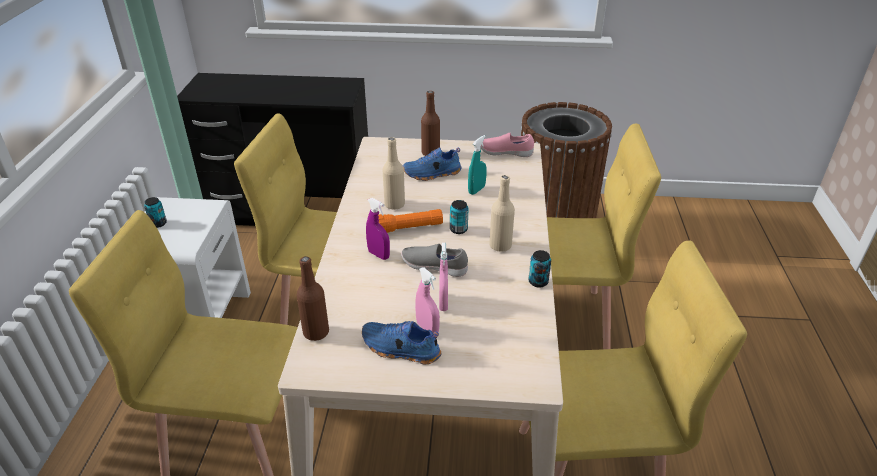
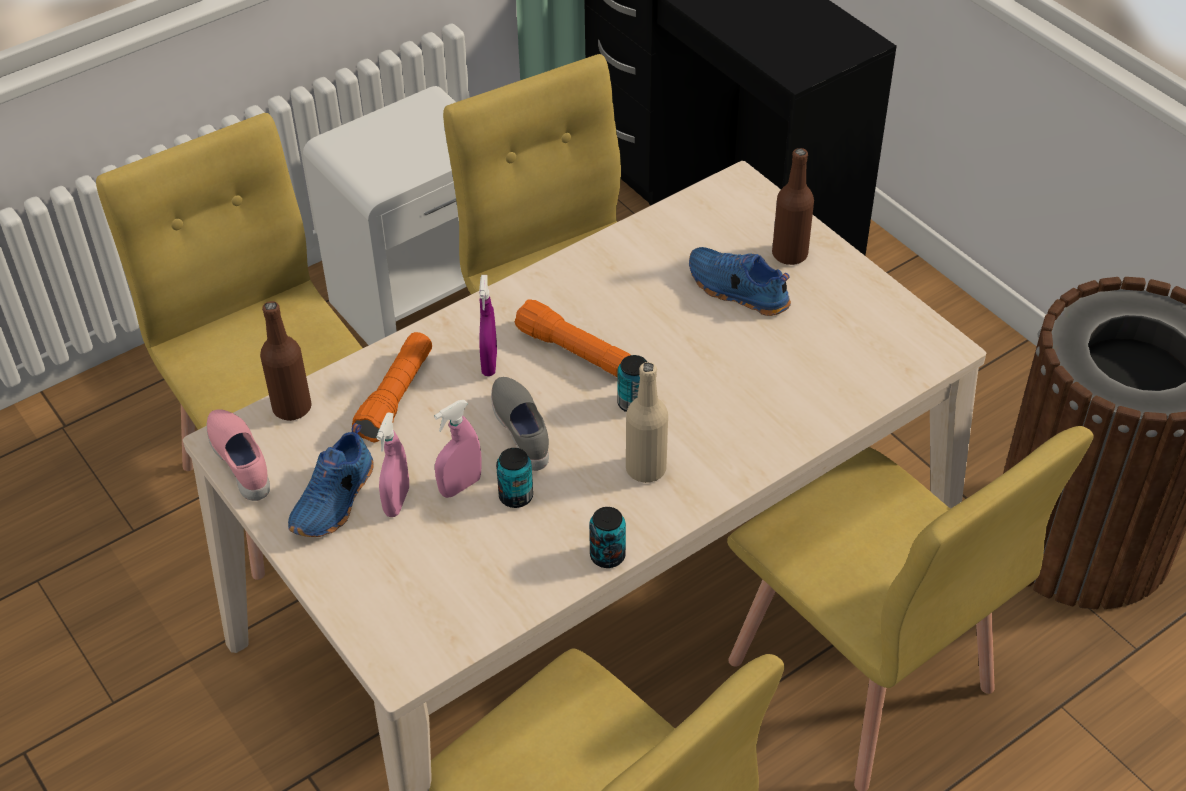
camera: 50 degrees right, 10 degrees up
(158, 223) = (390, 131): can -> can (516, 496)
(359, 293) = (396, 396): none -> orange flashlight
(394, 204) = (614, 304): beige bottle -> none
(400, 350) = (335, 501): blue shoe -> blue shoe turned 135 degrees counterclockwise
(476, 190) = (754, 362): turquoise spray bottle -> none
(505, 153) = (900, 332): pink shoe -> pink shoe (242, 463)

